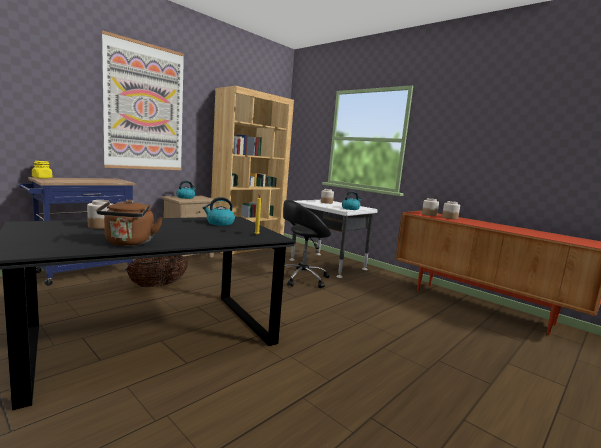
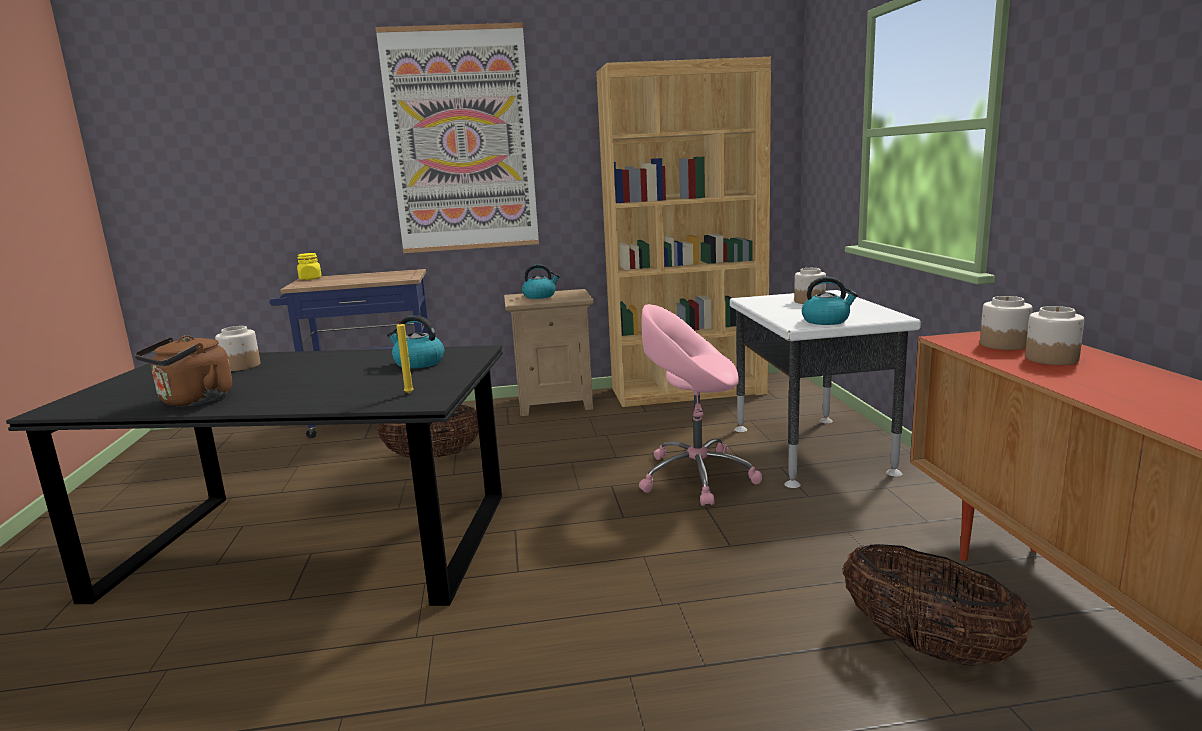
camera: 40 degrees right, 5 degrees up
(301, 278) = (694, 476): black office chair -> pink office chair
(443, 316) = (926, 646): none -> basket

